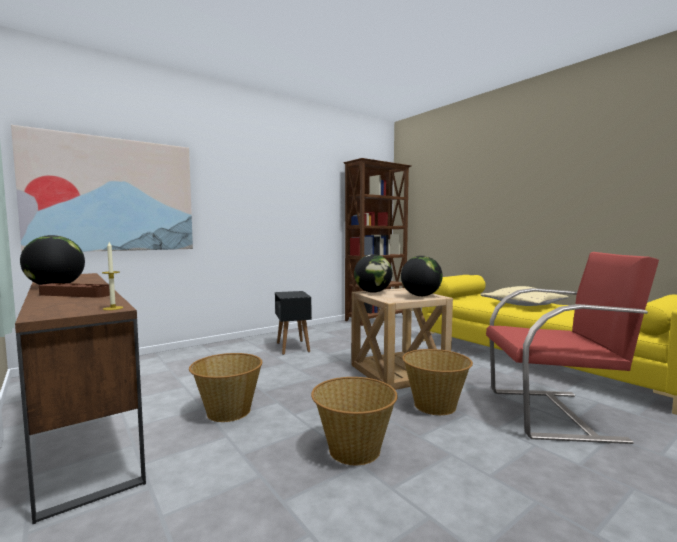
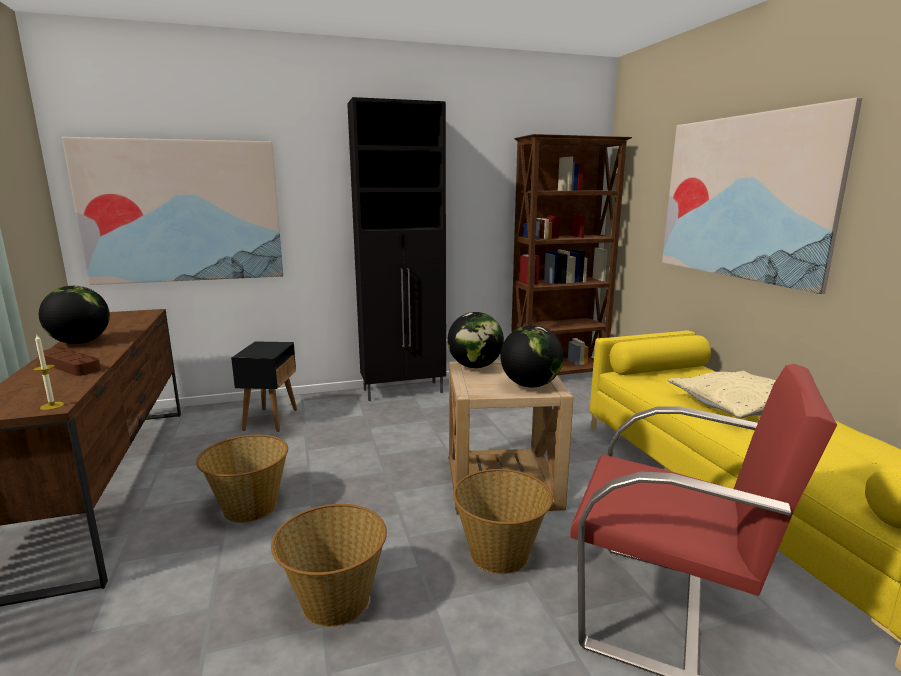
camera: 20 degrees right, 10 degrees up
(281, 335) = (404, 391): none -> black cabinet
(292, 347) = (401, 414): black side table -> black side table (271, 419)
(493, 193) = (743, 197): none -> picture

